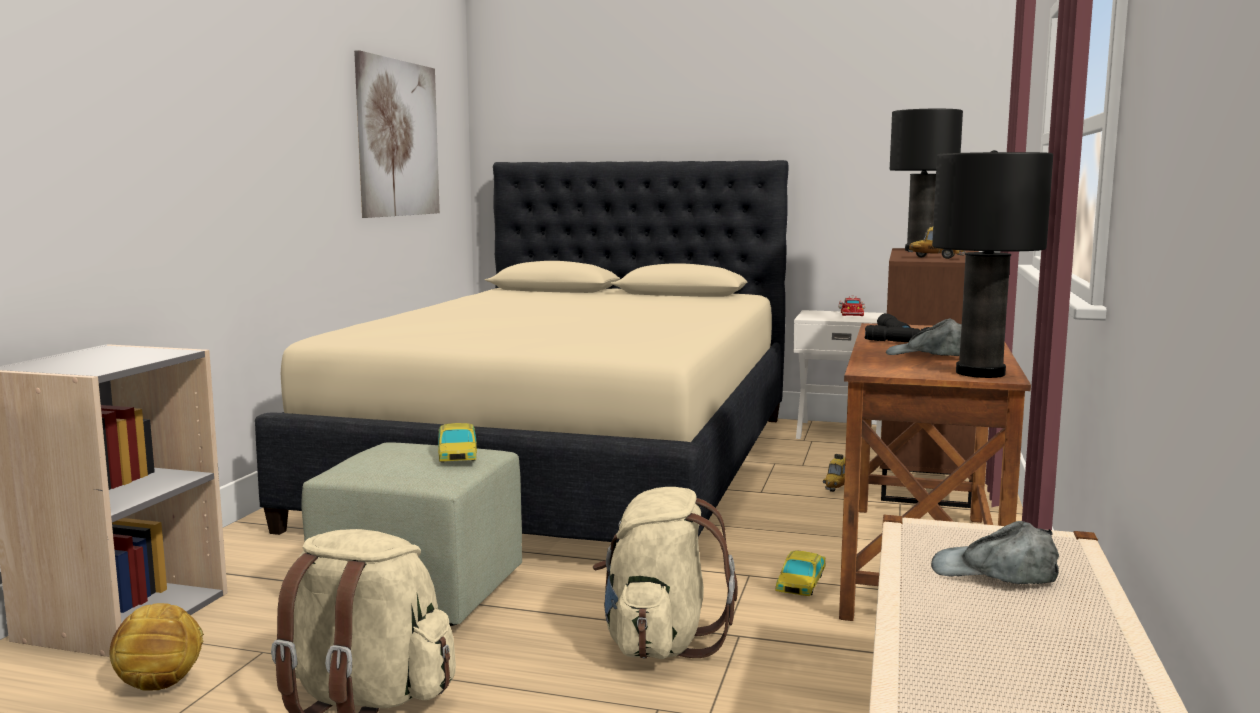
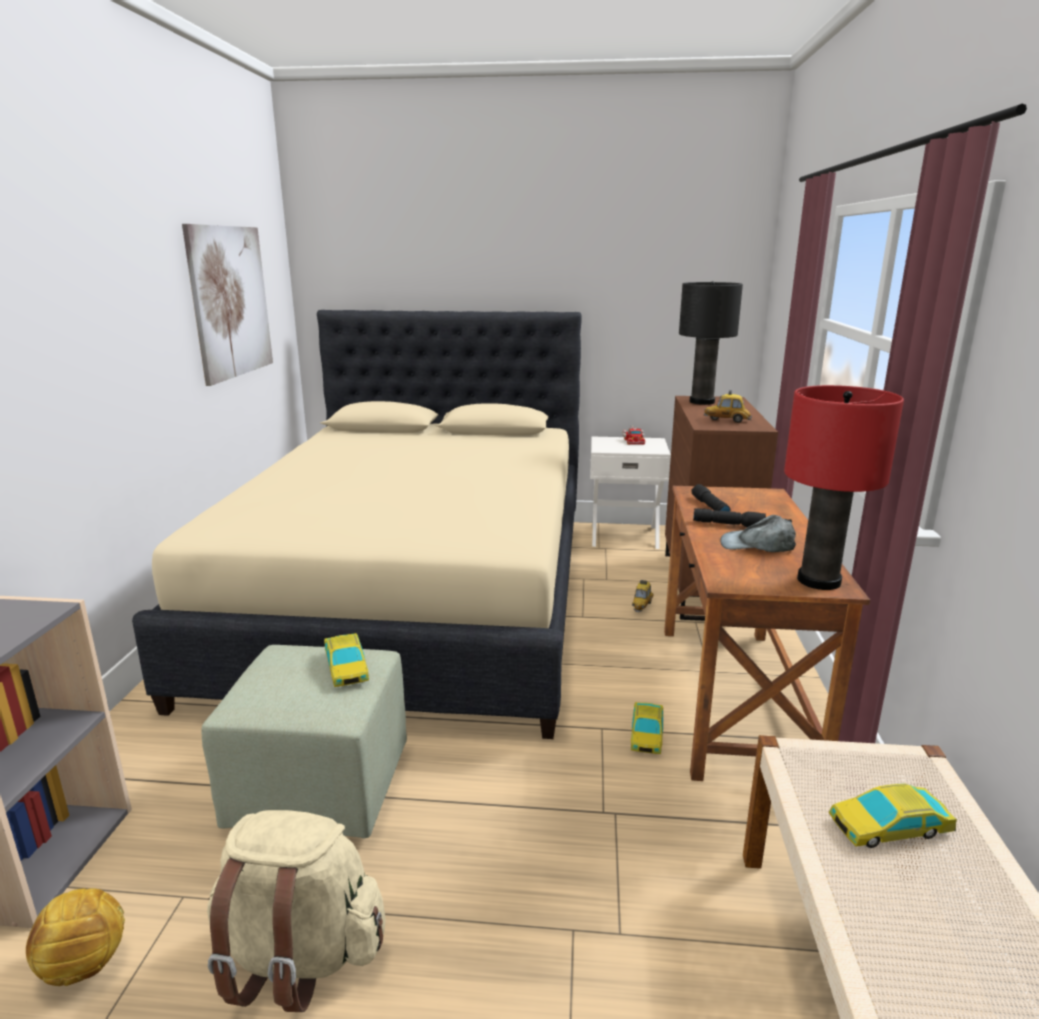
camera: 10 degrees left, 10 degrees up
(659, 642) = (550, 831): beige backpack -> none
(981, 373) = (819, 581): black table lamp -> red table lamp
(994, 571) = (890, 826): grey cap -> toy car

